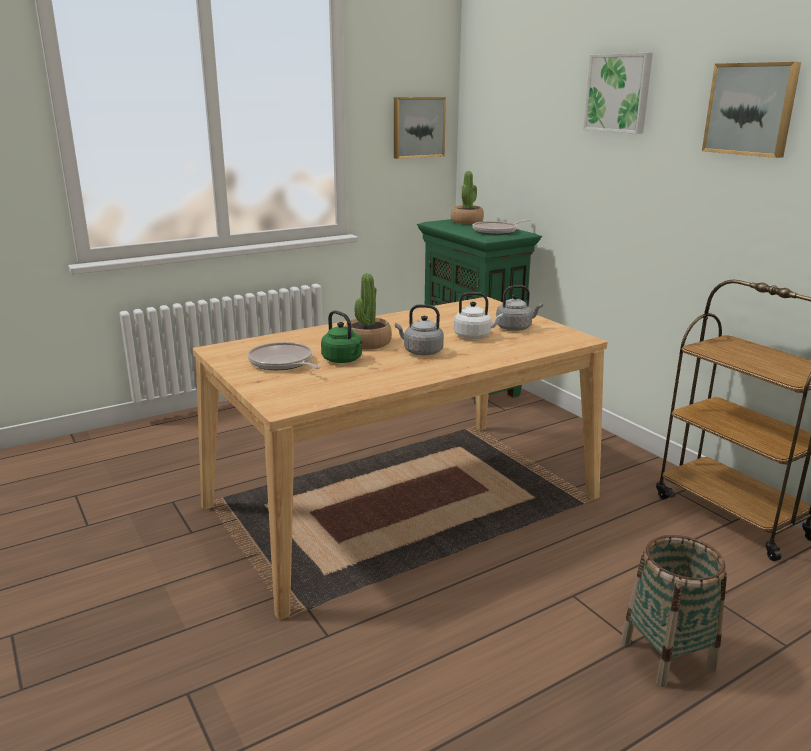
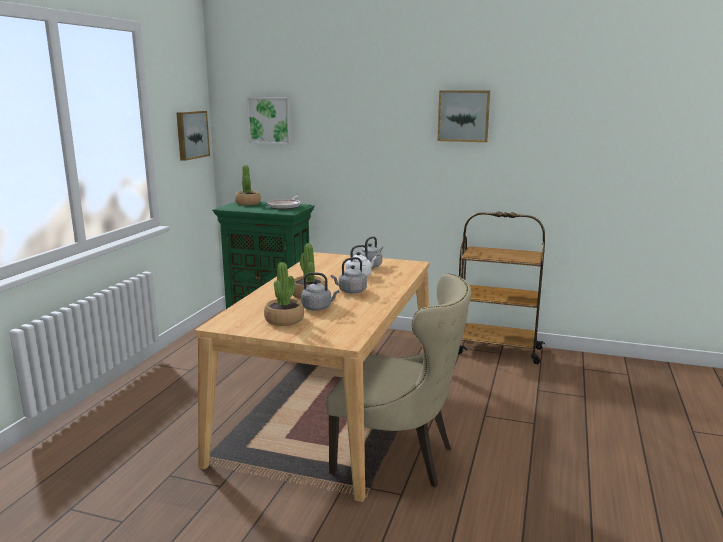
camera: 40 degrees left, 5 degrees down
(282, 363) = (284, 320): frying pan -> potted plant
(343, 360) = (318, 308): green kettle -> grey kettle
(387, 592) = (399, 457): none -> beige chair
(619, 93) = (367, 107): picture -> picture (270, 120)
(667, 655) = (553, 422): basket -> none

